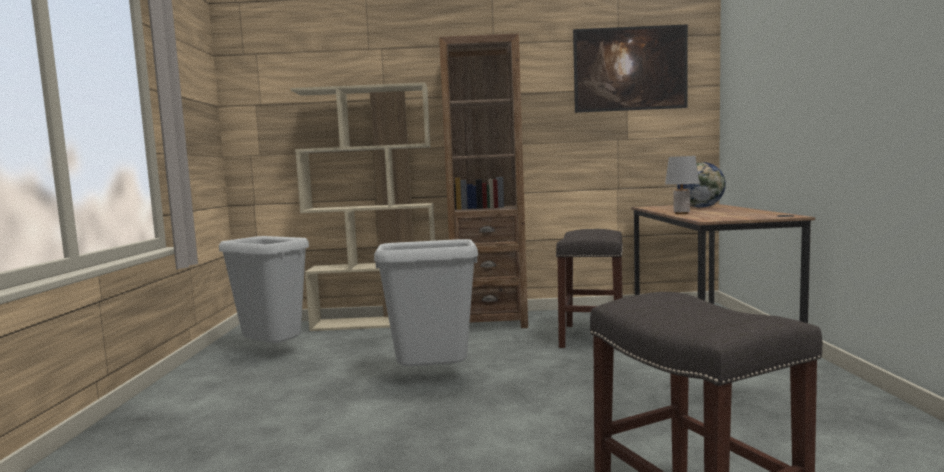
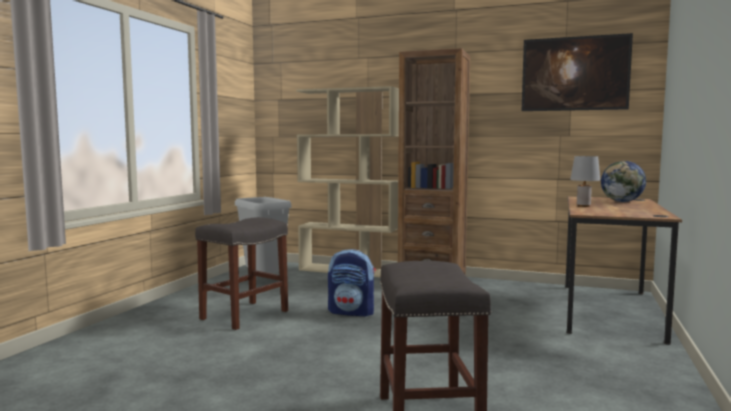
camera: 20 degrees right, 0 degrees up
(433, 378) = (352, 312): grey trash can -> backpack
(592, 336) = (500, 302): grey stool -> grey stool (245, 314)

